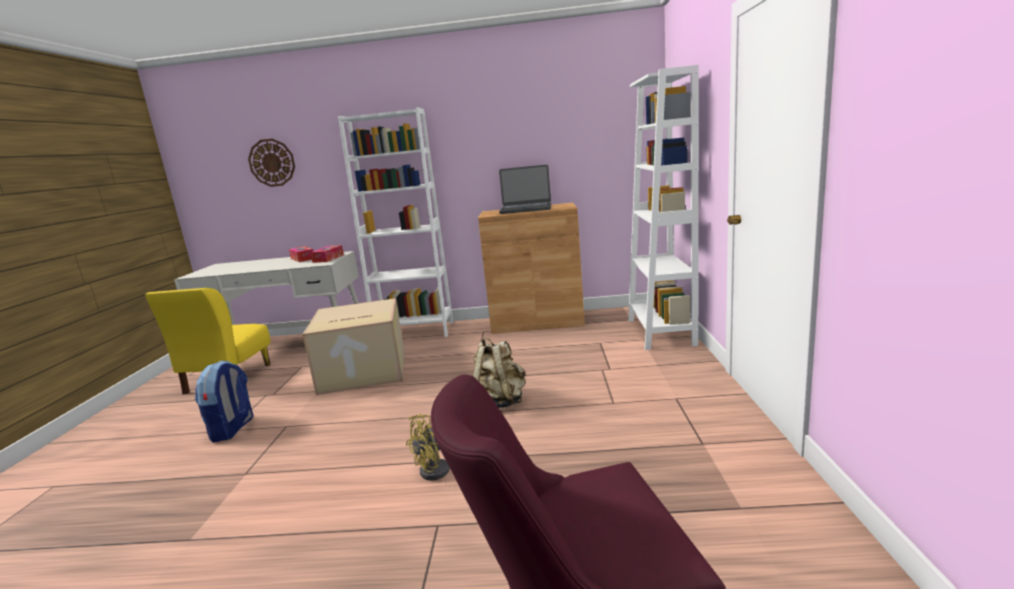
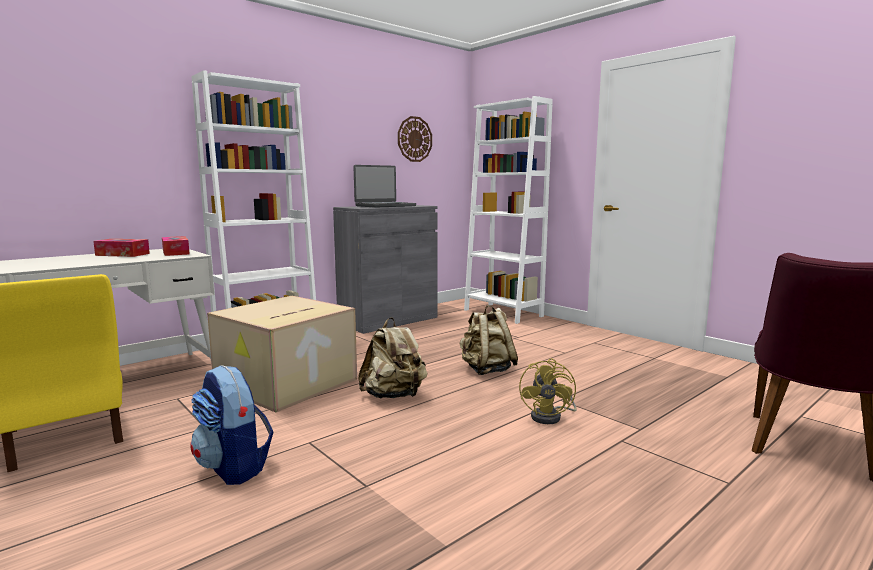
camera: 45 degrees left, 5 degrees down
(272, 162) = (59, 113): wall clock -> wall clock (414, 139)
(391, 405) = (394, 396): none -> beige backpack
(537, 322) = (388, 320): brown cabinet -> grey cabinet

